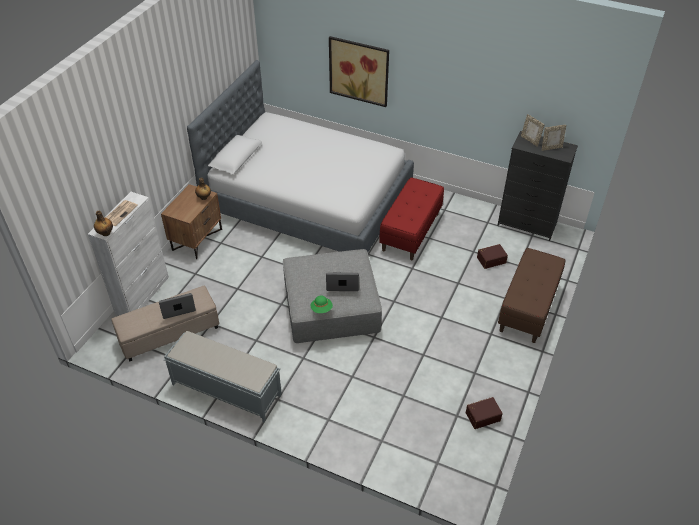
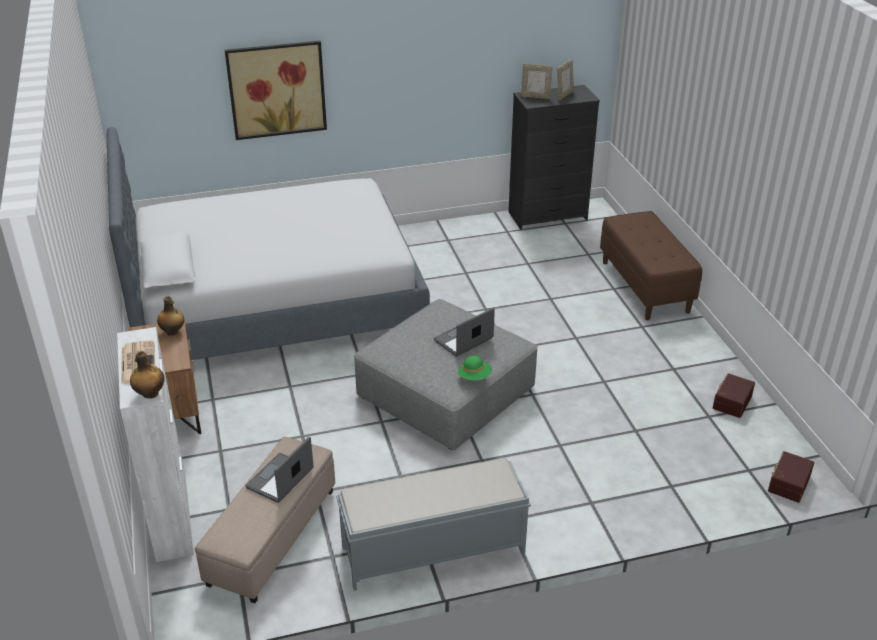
camera: 40 degrees left, 10 degrees down
(410, 231) = (438, 276): red bench -> none
(491, 259) = (554, 262): brown storage box -> brown storage box (787, 483)

